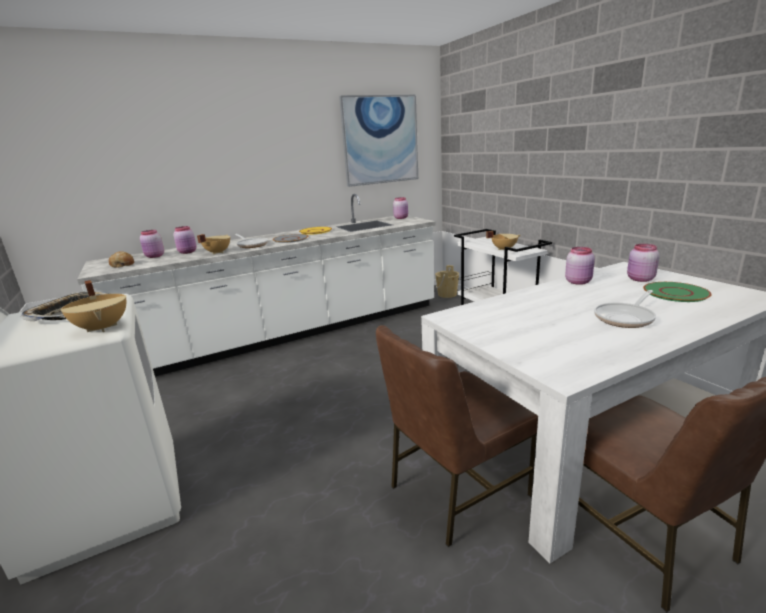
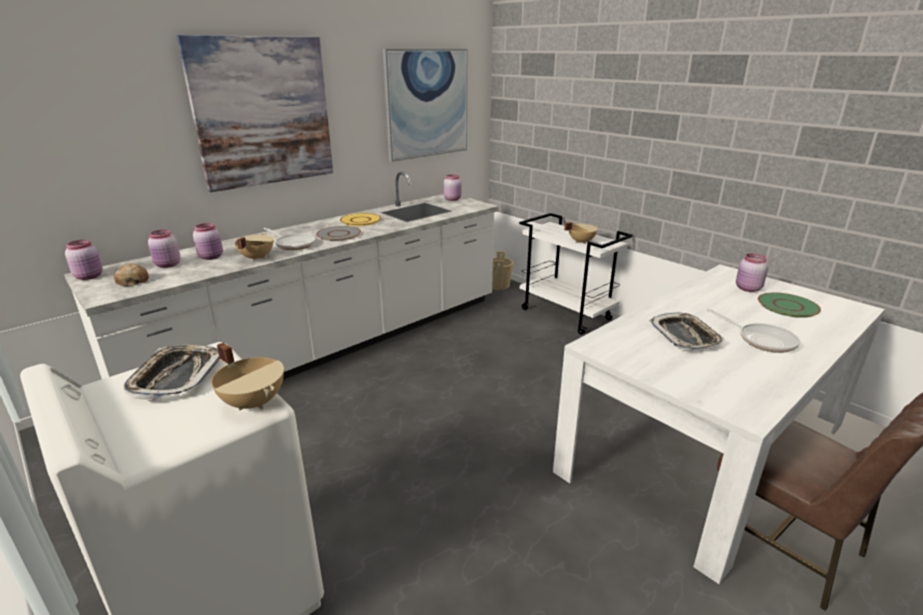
camera: 15 degrees left, 5 degrees up
(239, 146) = (263, 112): none -> picture
(456, 490) = (606, 523): brown chair -> none
(544, 312) = (684, 336): none -> tray
(578, 282) = (693, 293): pink jar -> pink jar (90, 276)
(626, 318) = (762, 340): frying pan -> frying pan turned 75 degrees counterclockwise

